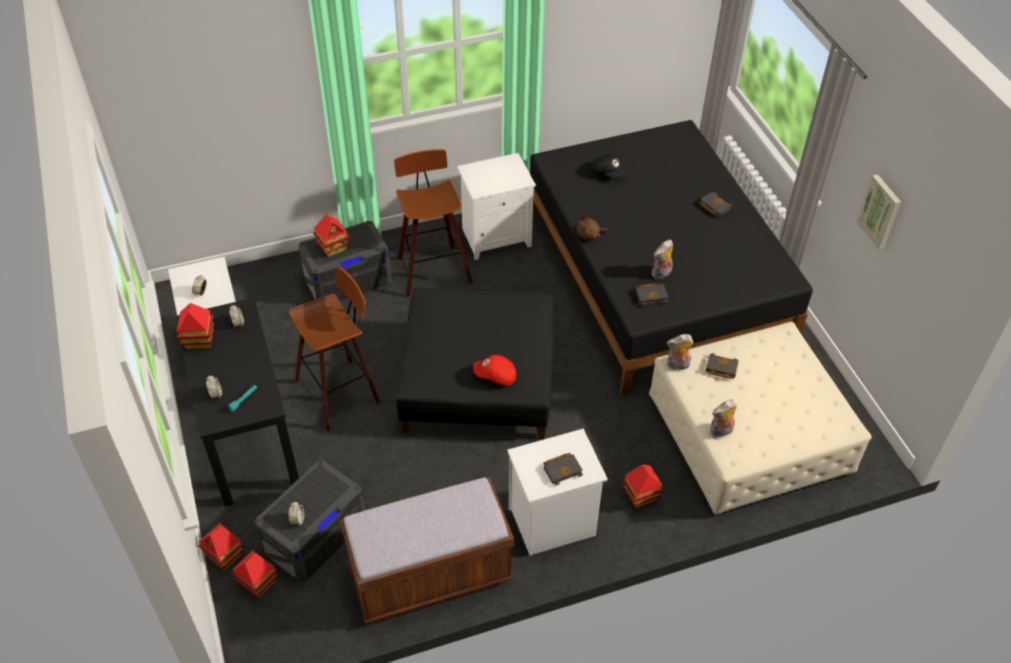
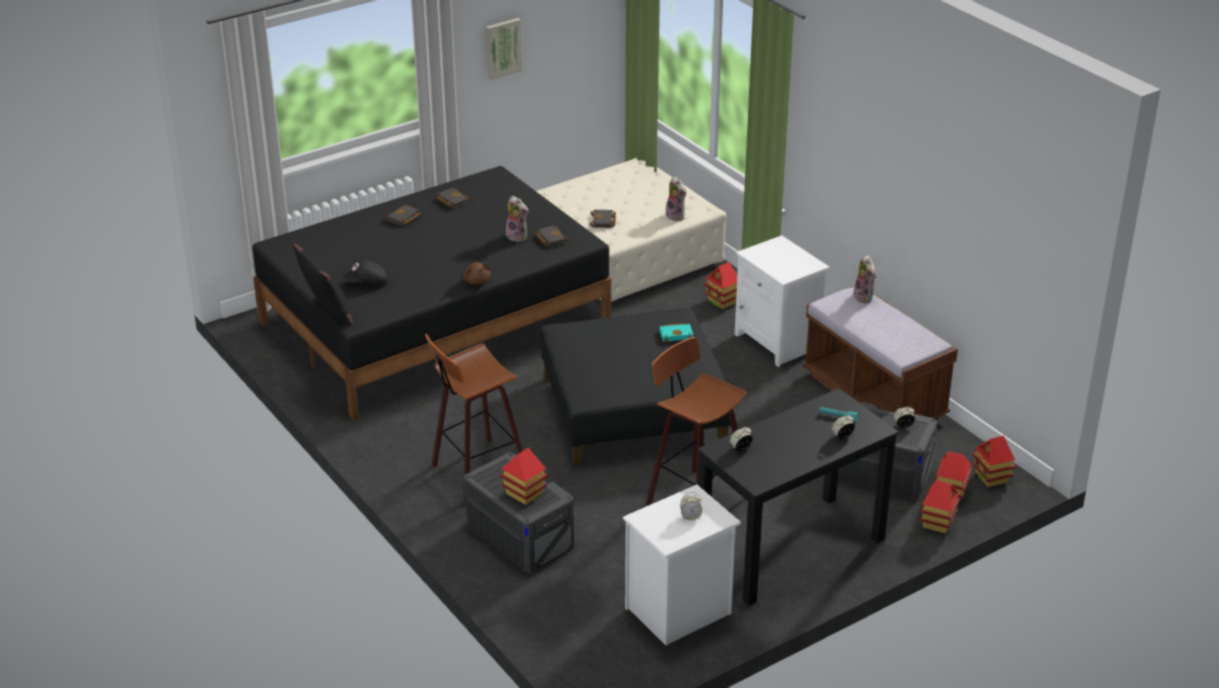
camera: 105 degrees left, 15 degrees down
(199, 340) = (780, 468): toy house -> toy house (991, 477)
(495, 376) = (676, 334): red cap -> turquoise book
(496, 237) = (404, 436): white nightstand -> none
(563, 469) = (786, 255): black book -> black book (451, 200)
(566, 146) = (327, 314): none -> black pillow
(607, 172) = (367, 282): black cap -> black cap turned 135 degrees counterclockwise
(677, 365) = (611, 242): plush toy -> plush toy (865, 297)

